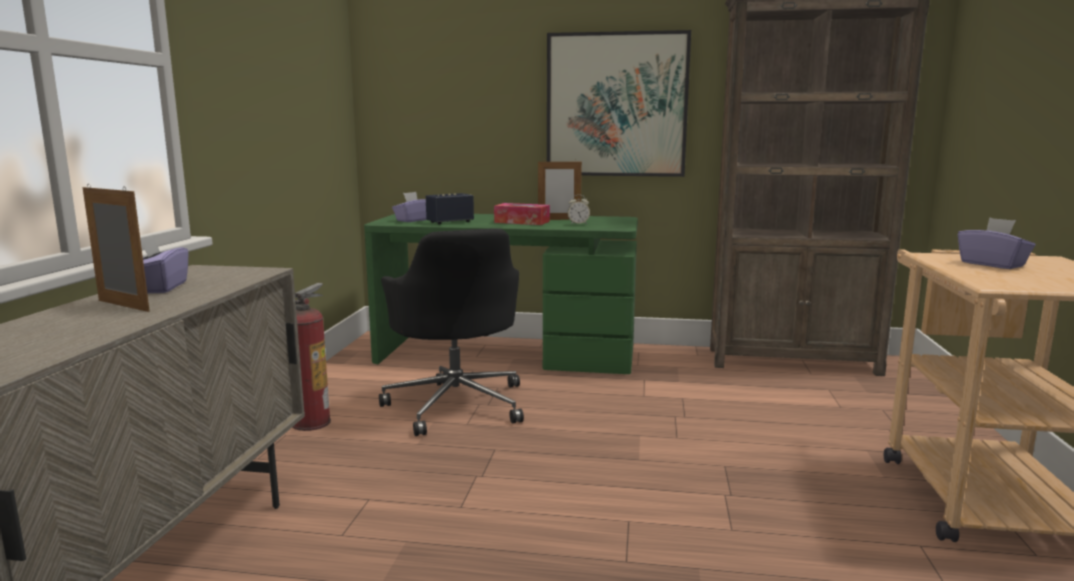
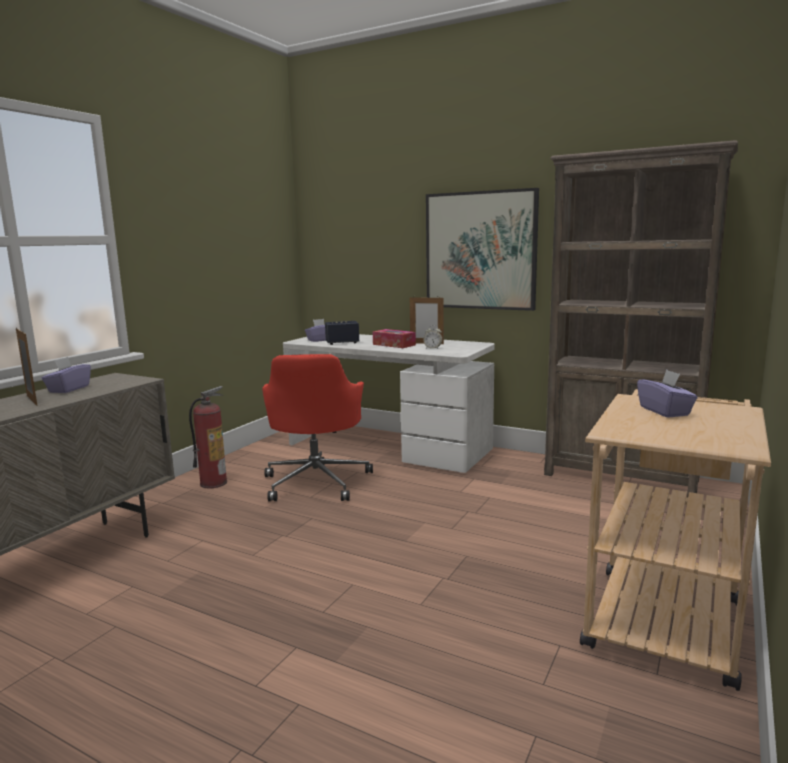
camera: 20 degrees right, 0 degrees up
(457, 404) = (317, 481): black office chair -> red office chair
(507, 354) = (388, 446): green desk -> white desk

